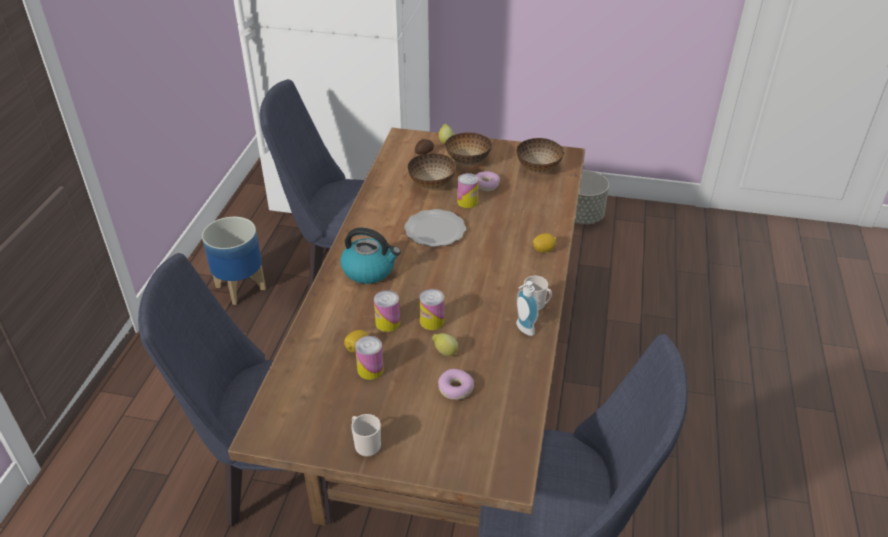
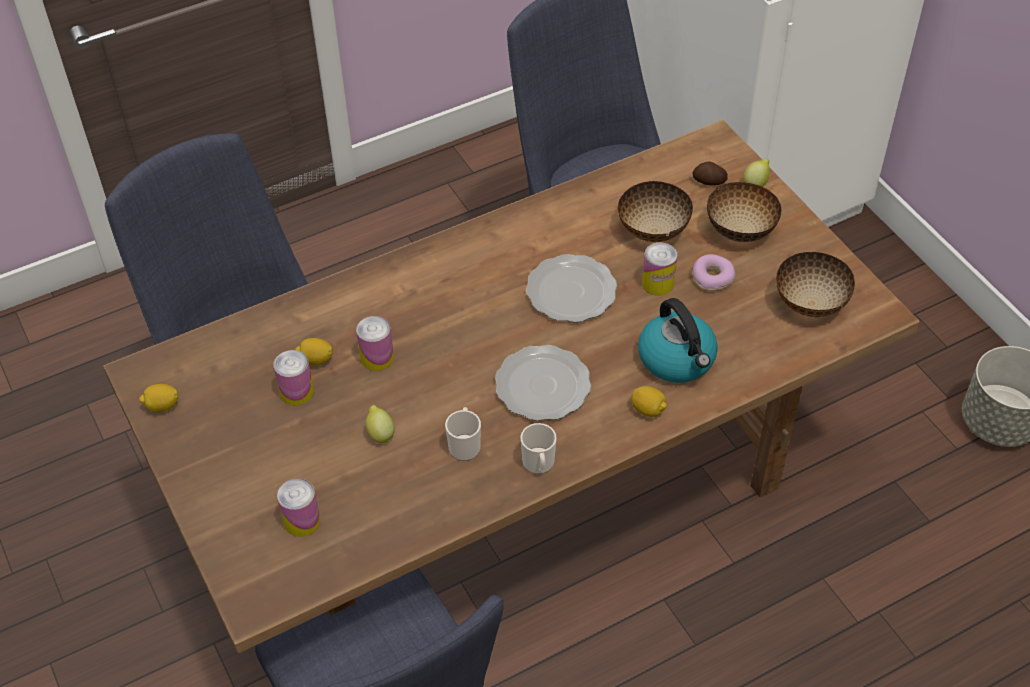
camera: 50 degrees right, 10 degrees up
(240, 288) = (480, 207): planter -> none
(302, 438) = (162, 406): none -> lemon
(365, 444) = (196, 458): mug -> mug (465, 445)
(369, 270) = (443, 285): kettle -> kettle (677, 359)
(432, 321) = (416, 391): can -> can (302, 521)
(455, 389) = (335, 478): donut -> none
(485, 274) = (544, 385): none -> plate
(523, 329) = (484, 478): soap dispenser -> none

